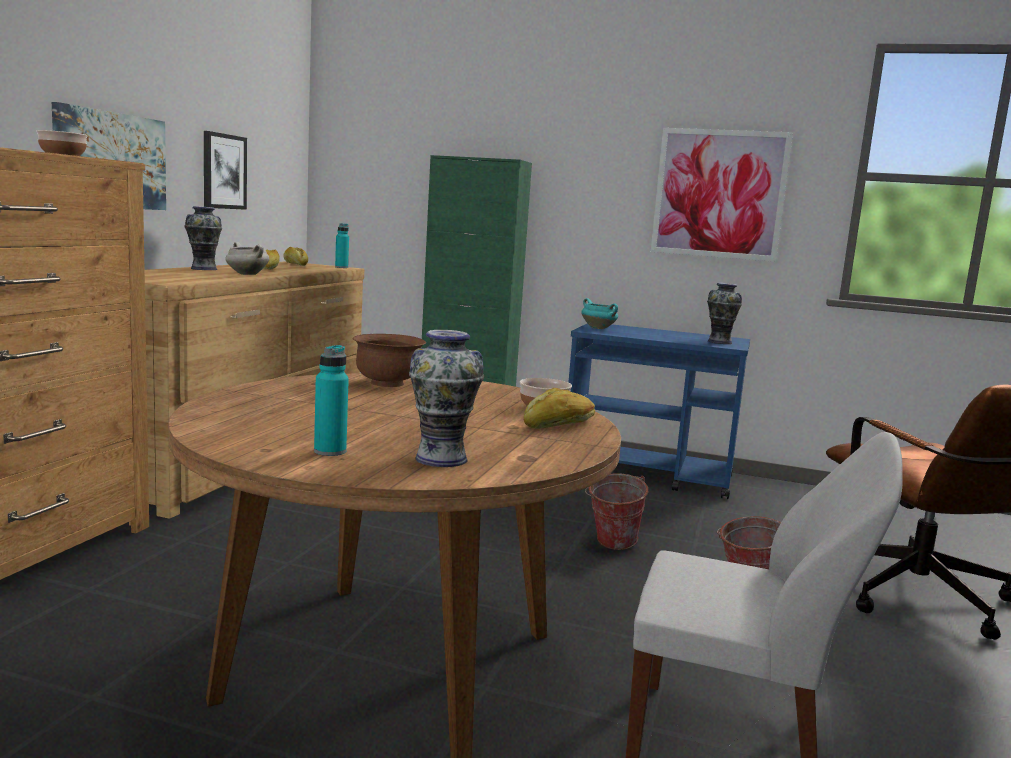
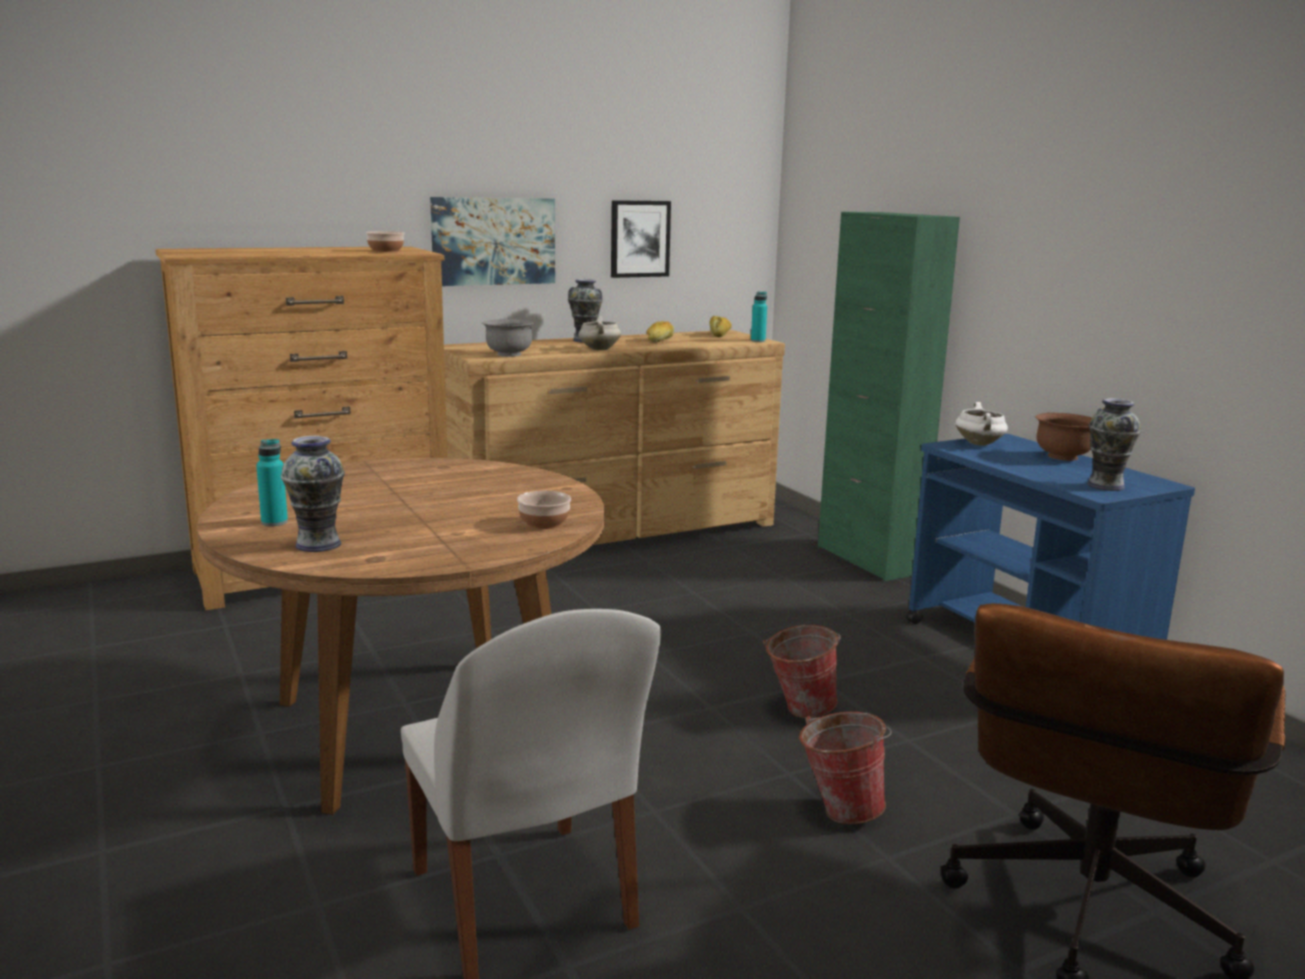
camera: 45 degrees right, 5 degrees up
(181, 279) = (508, 354): none -> grey bowl
(387, 383) = (495, 476): brown bowl -> brown bowl (1063, 457)
(559, 424) = (502, 540): bread -> none
(599, 328) = (980, 444): turquoise cooking pot -> white cooking pot
(719, 194) = (1177, 262): picture -> none

